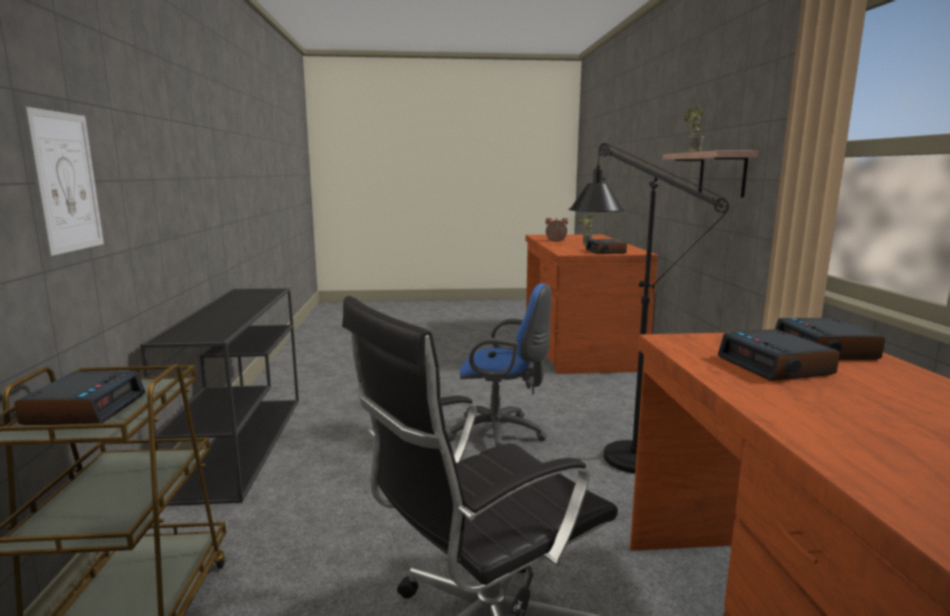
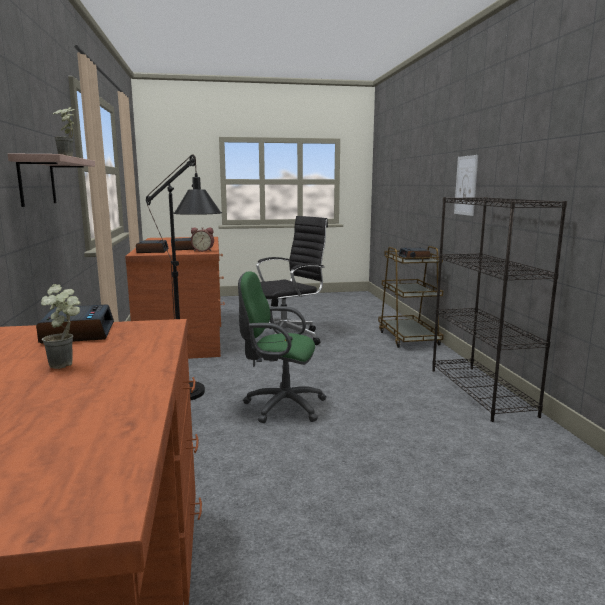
camera: 175 degrees right, 0 degrees up
(243, 443) = (481, 392): black console table -> black bookcase
(501, 434) = (280, 406): blue office chair -> green office chair
(556, 241) = (105, 399): alarm clock -> alarm clock (203, 250)

